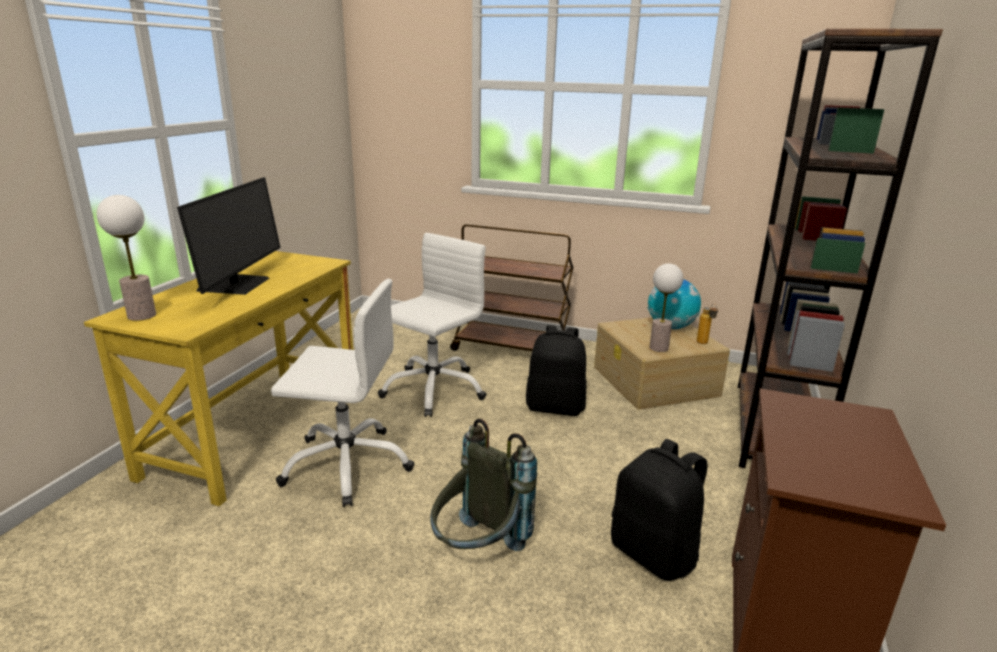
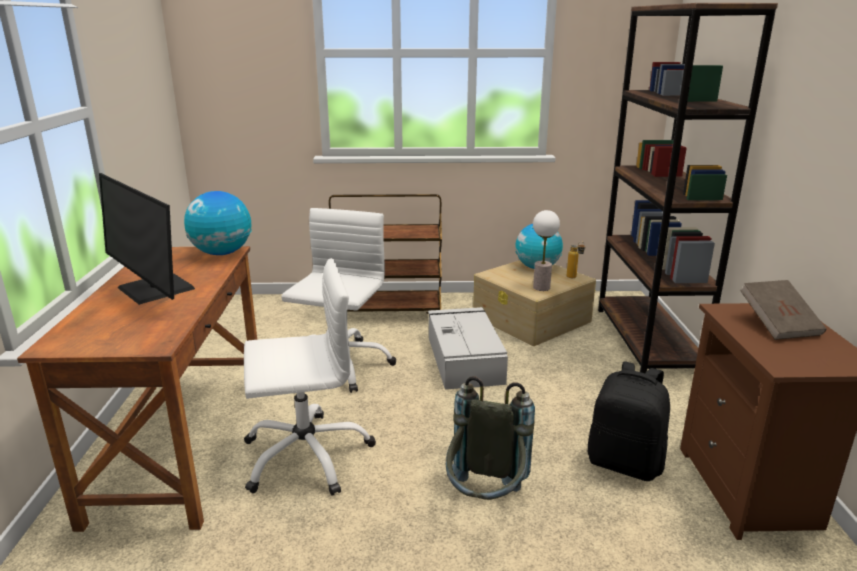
camera: 20 degrees left, 0 degrees up
(142, 315) = (84, 339): table lamp -> none
(236, 284) = (154, 289): monitor -> monitor turned 150 degrees clockwise
(257, 430) = (182, 444): yellow desk -> brown desk
(320, 263) = (221, 253): none -> globe
(555, 407) = (464, 358): black backpack -> grey storage box
(838, 430) = (778, 325): none -> brown book

